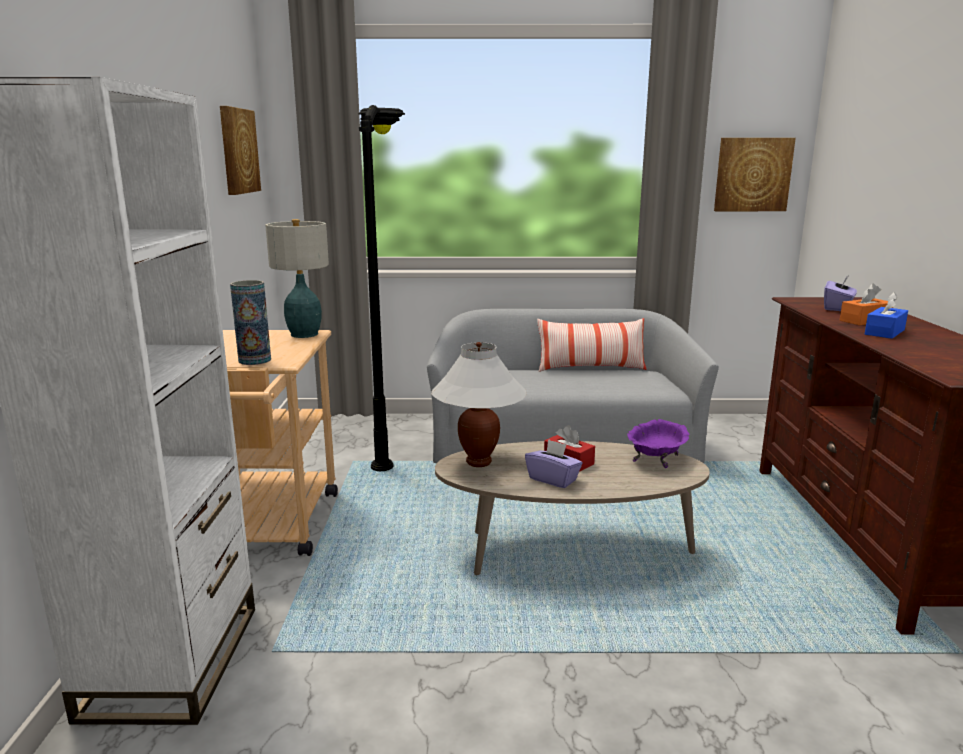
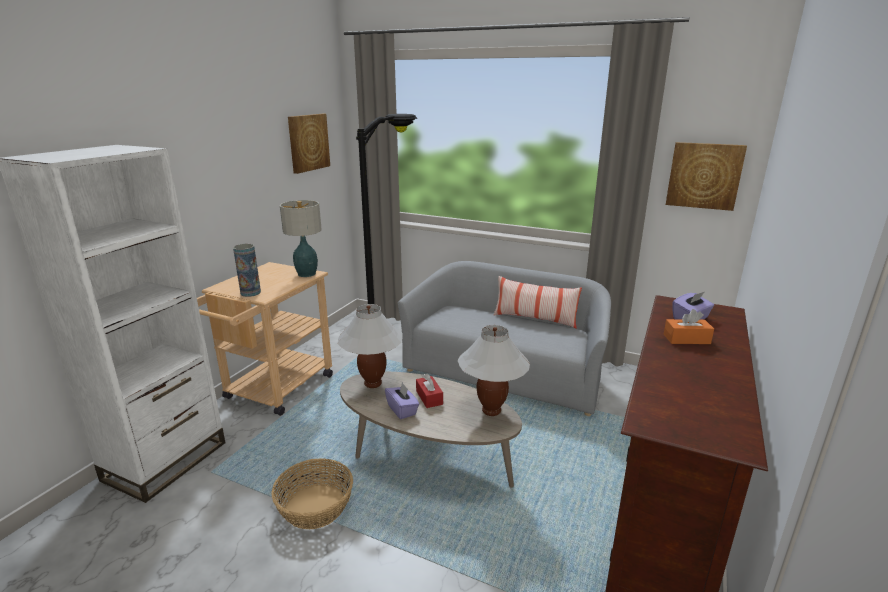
camera: 25 degrees right, 5 degrees up
(480, 643) = (316, 506): none -> basket
(655, 458) = (491, 411): purple bowl -> white table lamp
(884, 332) = (679, 356): blue tissue box -> none

